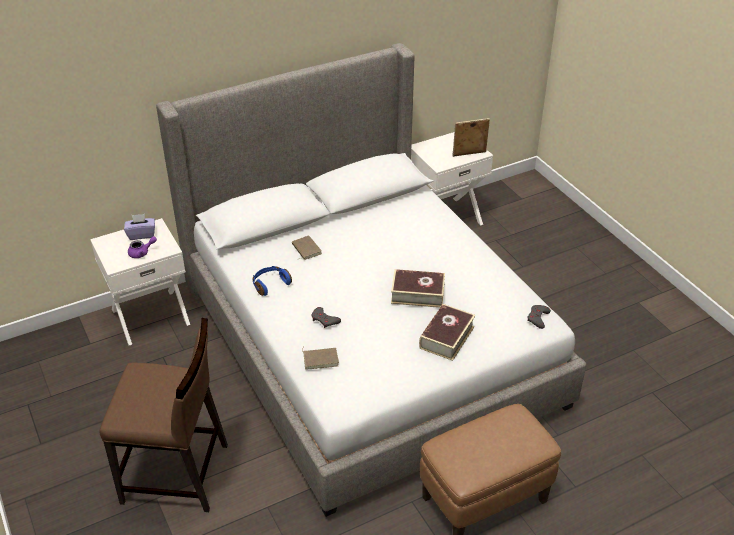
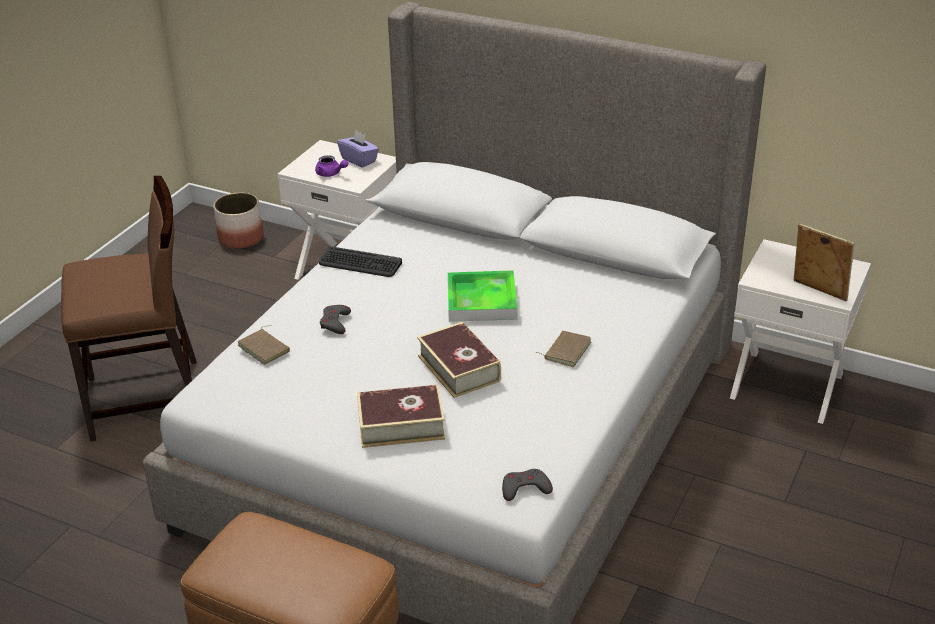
camera: 55 degrees right, 5 degrees down
(47, 349) = (241, 238): none -> planter
(176, 474) = (147, 399): brown chair -> brown chair turned 75 degrees counterclockwise
(270, 284) = (360, 263): blue headphones -> keyboard
(305, 249) = (447, 257): brown book -> brown book (566, 350)
(364, 257) = (481, 301): none -> tray

